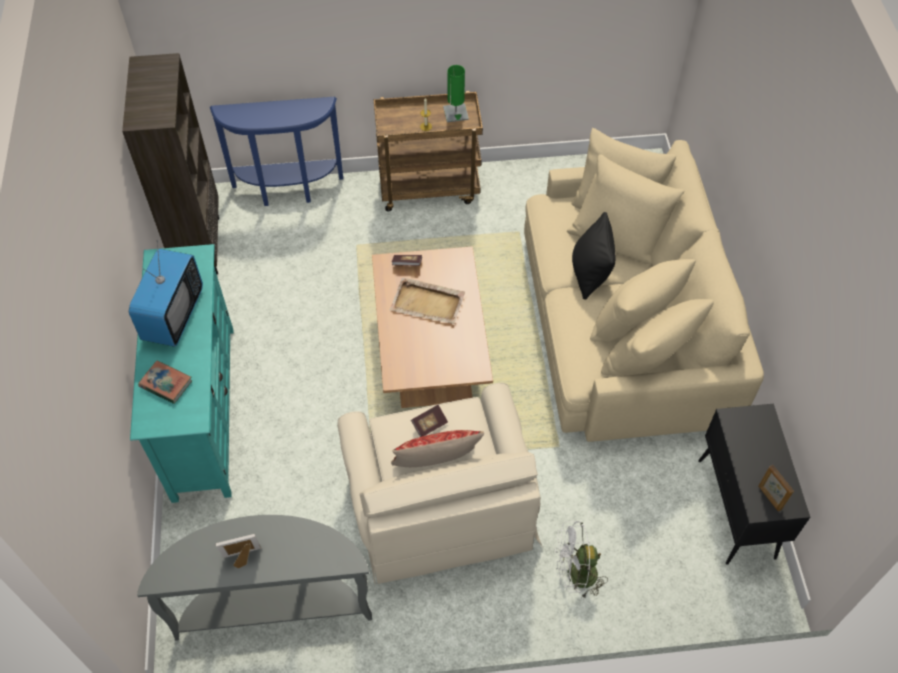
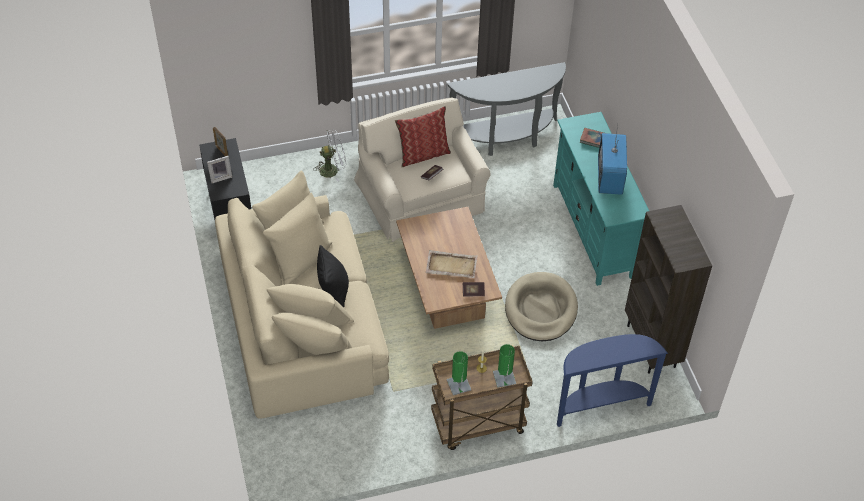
camera: 170 degrees right, 5 degrees down
(243, 558) = (516, 81): picture frame -> picture frame (220, 177)
(317, 306) = (540, 309): none -> beige dog bed
(402, 114) = (504, 378): none -> green table lamp

